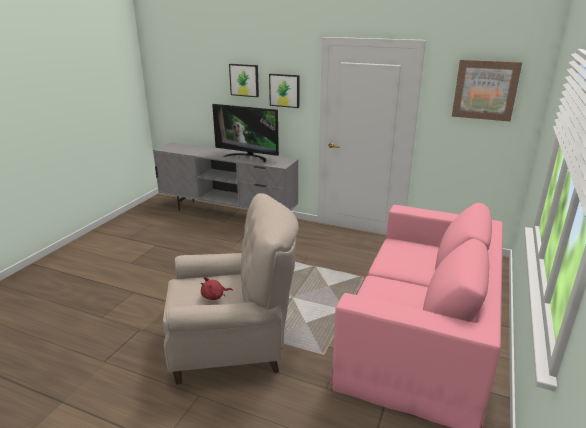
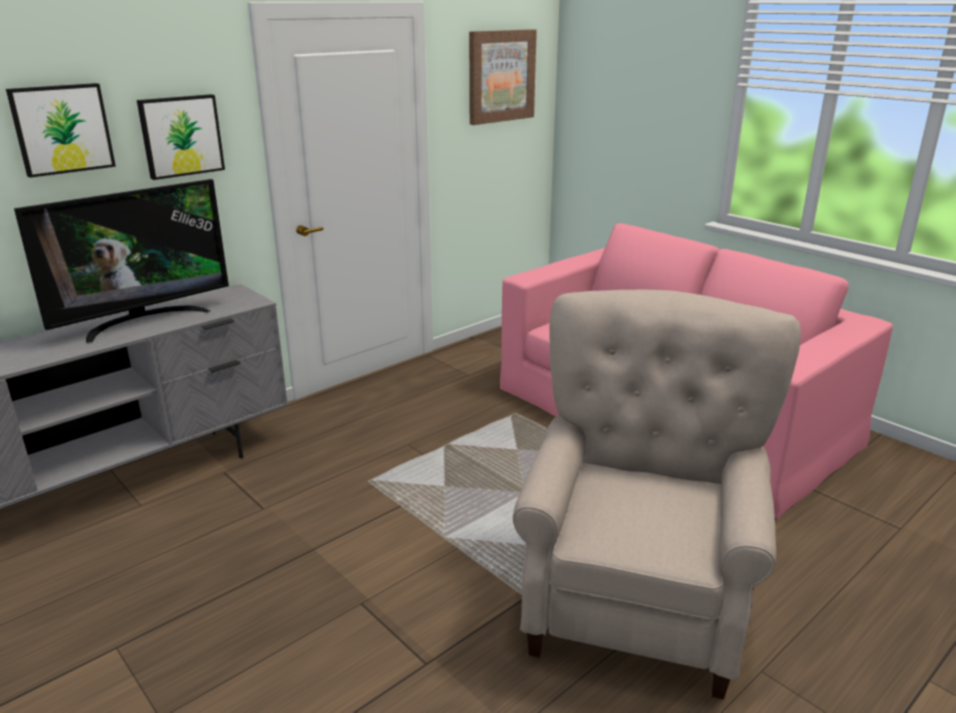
camera: 65 degrees left, 0 degrees up
(214, 296) = (662, 505): red plush toy -> none

